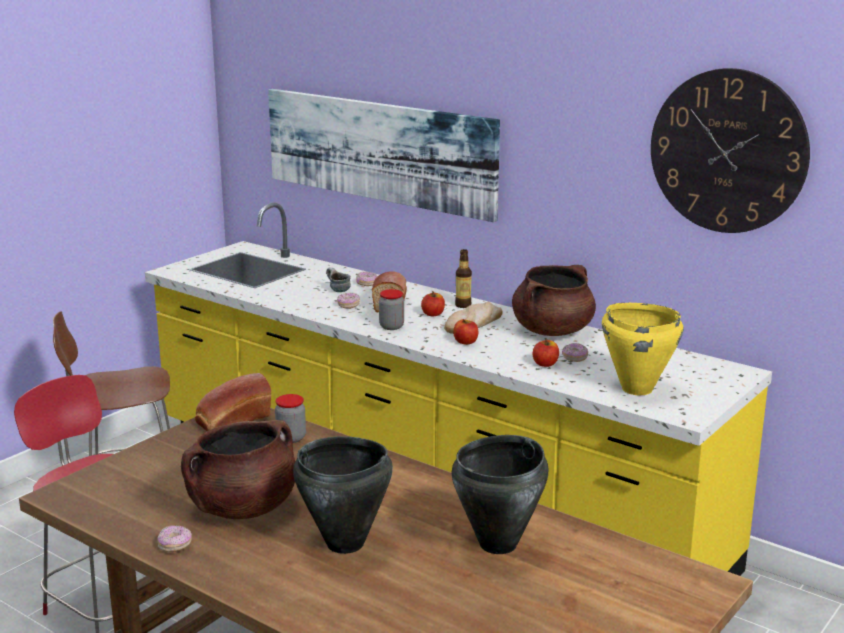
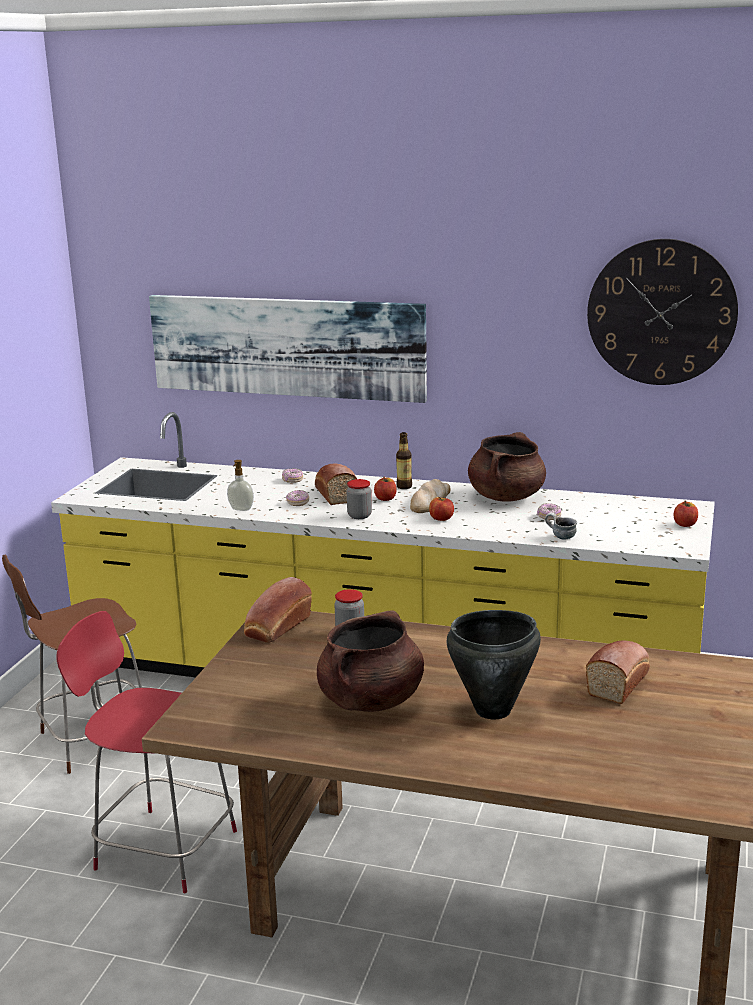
camera: 20 degrees left, 0 degrees up
(175, 546) = (344, 746): donut -> none
(292, 303) = (240, 509): none -> soap dispenser
(337, 290) = (271, 490): mug -> mug (560, 537)
(499, 544) = (619, 683): black cooking pot -> bread
(545, 364) = (530, 526): apple -> apple (685, 524)
(636, 389) = (625, 534): yellow cooking pot -> none

